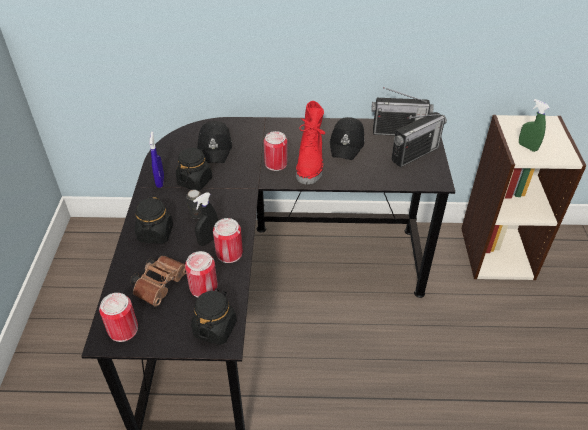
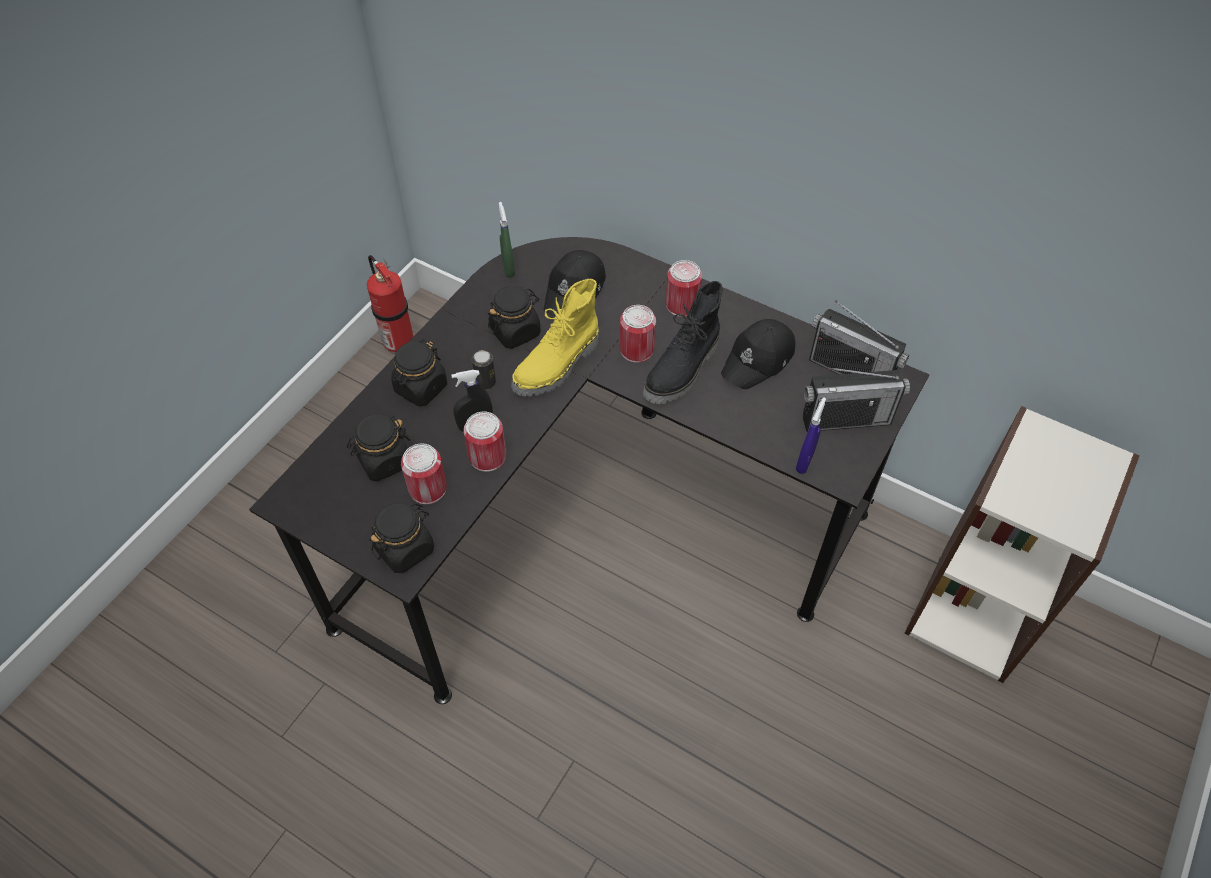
camera: 30 degrees right, 10 degrees up
(74, 253) = (397, 341): none -> fire extinguisher
(123, 329) = (309, 498): can -> can (682, 305)
(160, 181) = (473, 313): blue spray bottle -> blue spray bottle (804, 462)
(161, 284) = (384, 461): brown binoculars -> black jar
(236, 189) = (558, 366): none -> yellow boot
(311, 164) = (683, 371): red boot -> black boot
(527, 147) = (1028, 486): green spray bottle -> green spray bottle (508, 268)

